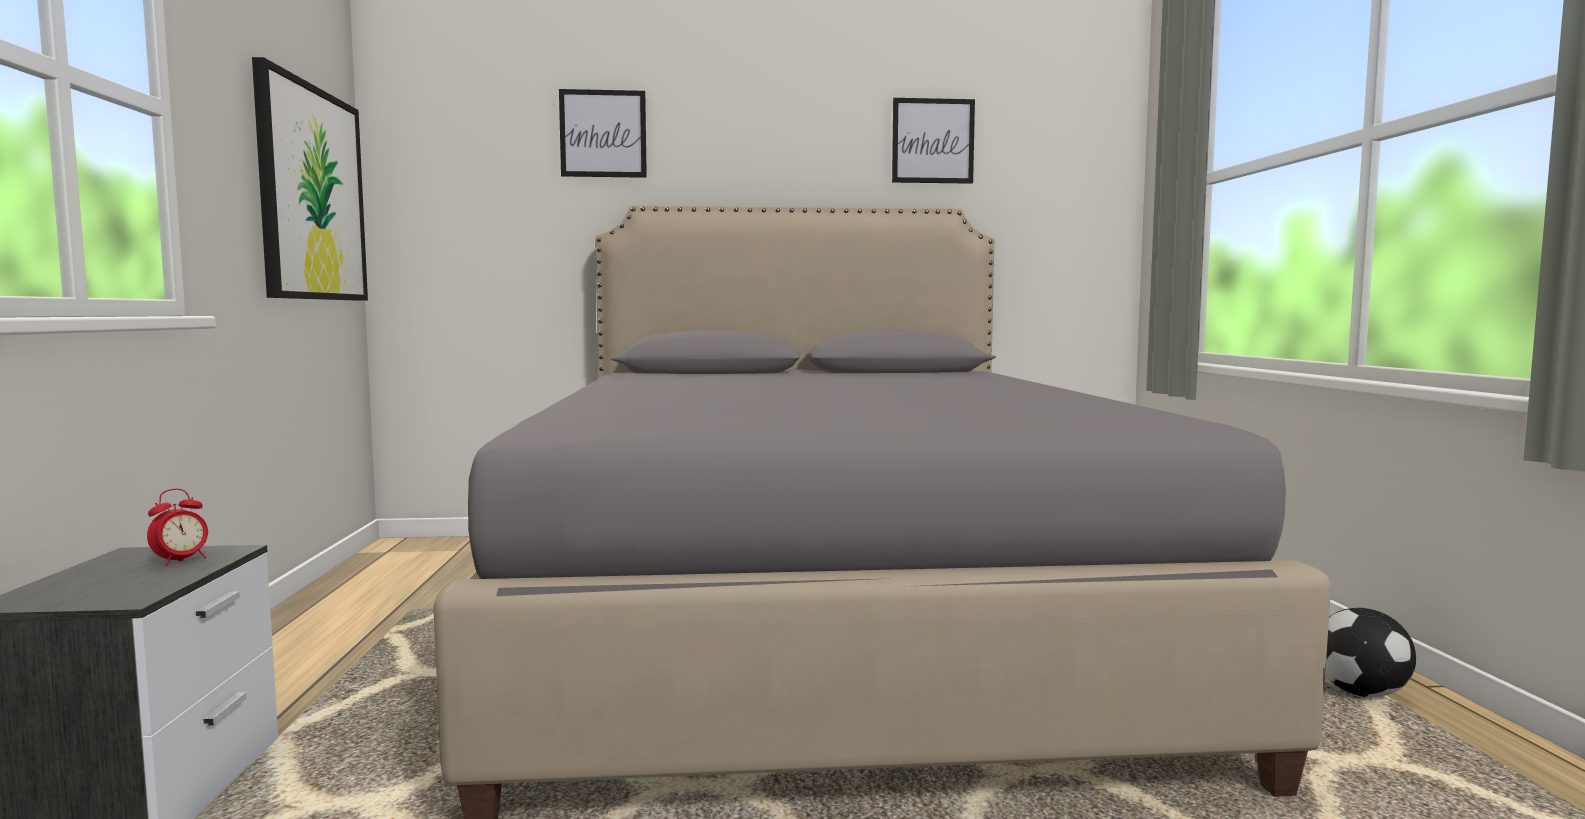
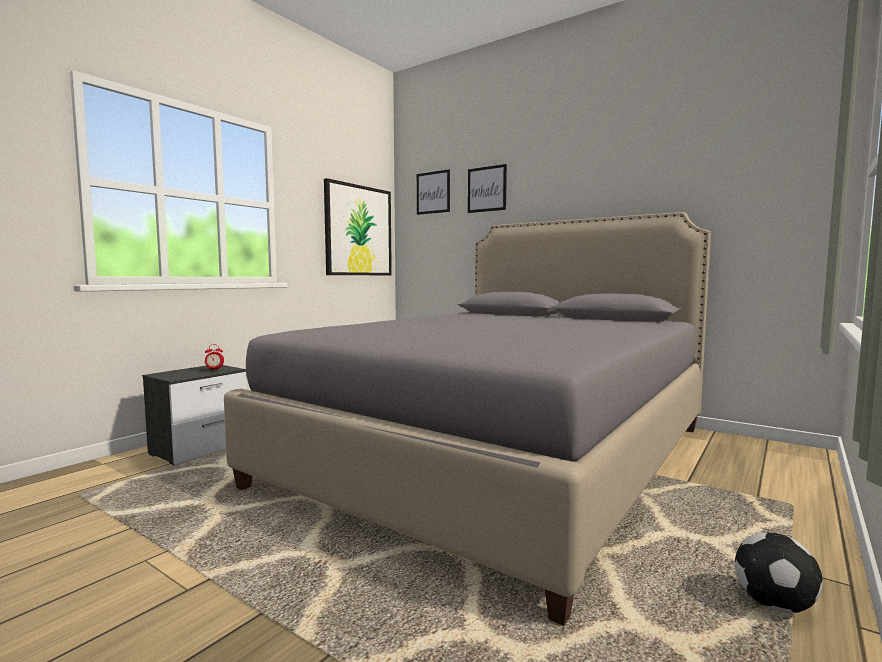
camera: 40 degrees right, 0 degrees up
(933, 141) = (674, 168): picture -> picture (433, 192)

